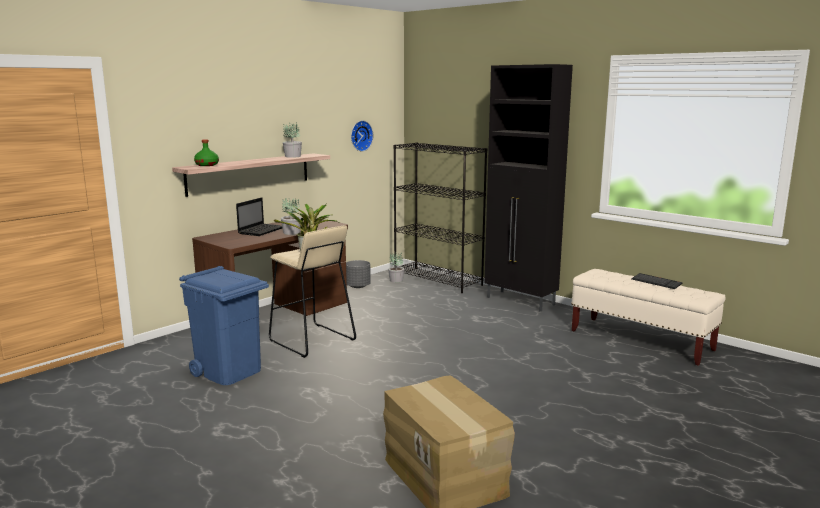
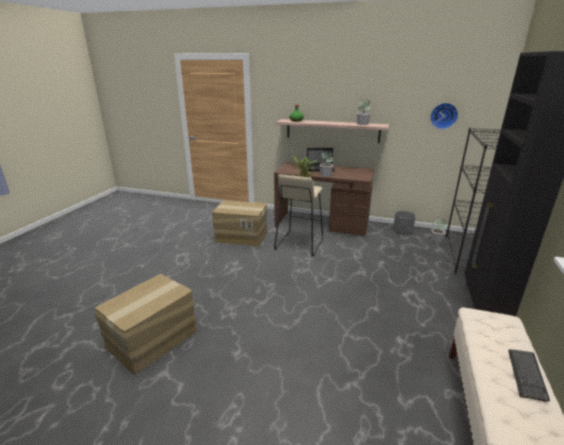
camera: 65 degrees right, 10 degrees up
(229, 371) = (242, 236): blue trash can -> cardboard box

